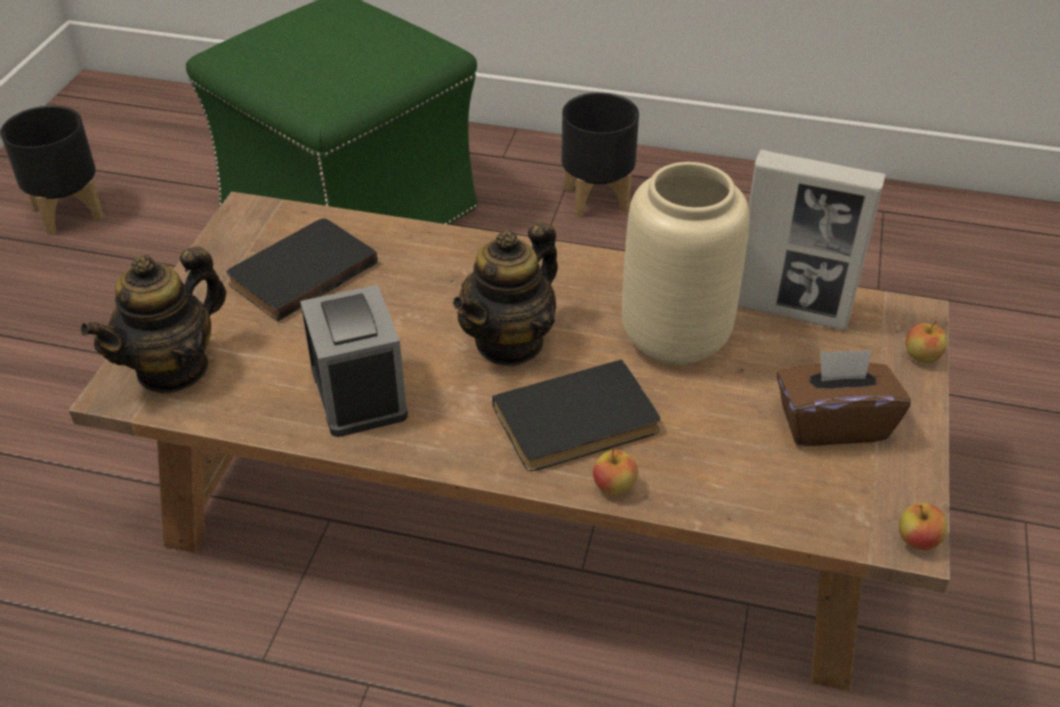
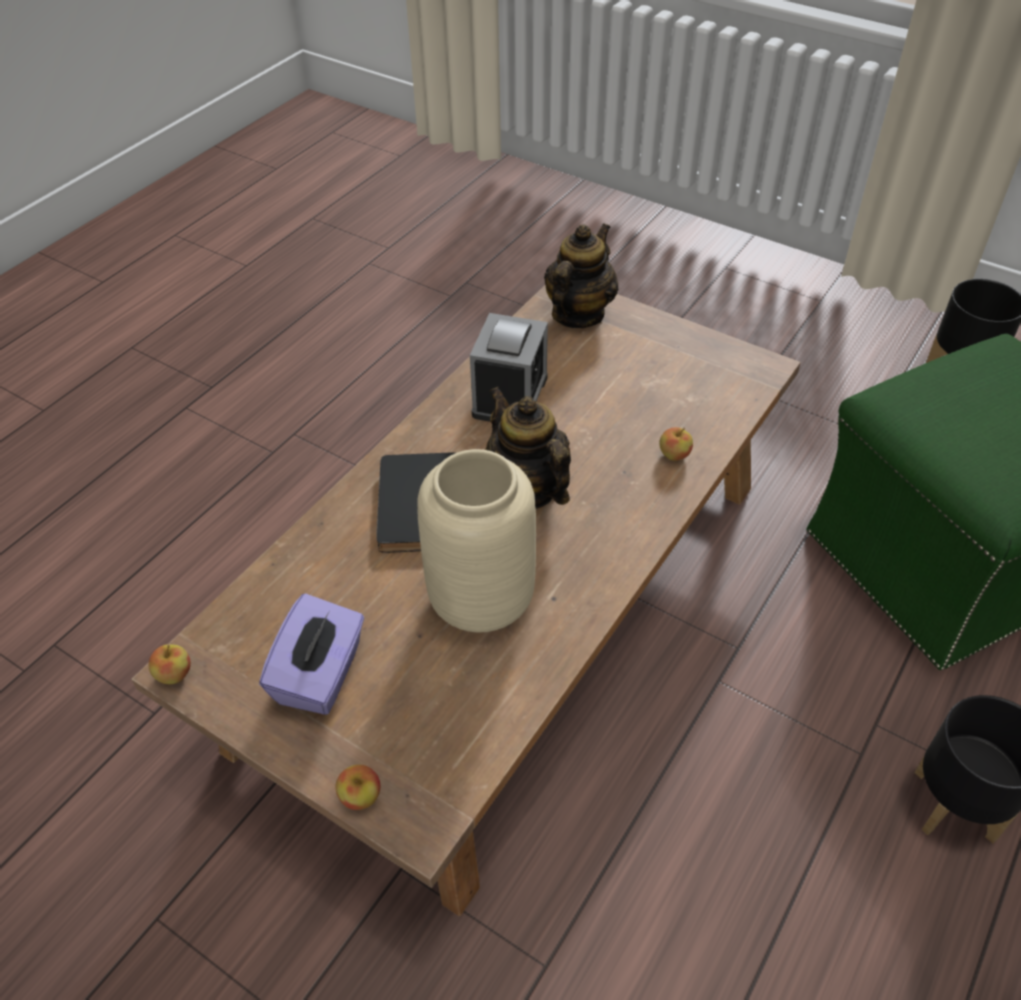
camera: 110 degrees right, 5 degrees up
(173, 368) = (578, 314): teapot -> teapot turned 60 degrees clockwise
(299, 271) = (669, 385): black book -> none
(358, 392) = (510, 396): alarm clock -> alarm clock turned 75 degrees counterclockwise
(614, 487) = (341, 507): apple -> apple (674, 455)
(791, 311) = (477, 710): picture frame -> none
(833, 423) = (321, 675): brown tissue box -> purple tissue box

